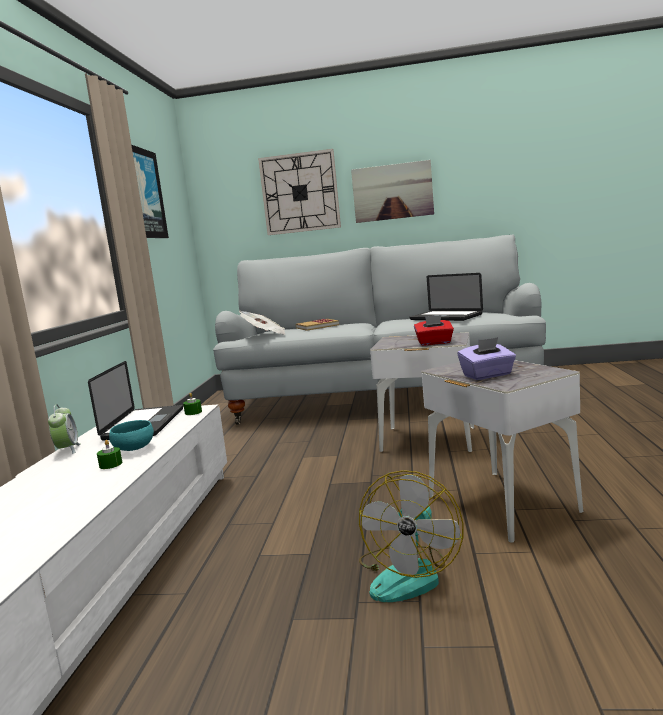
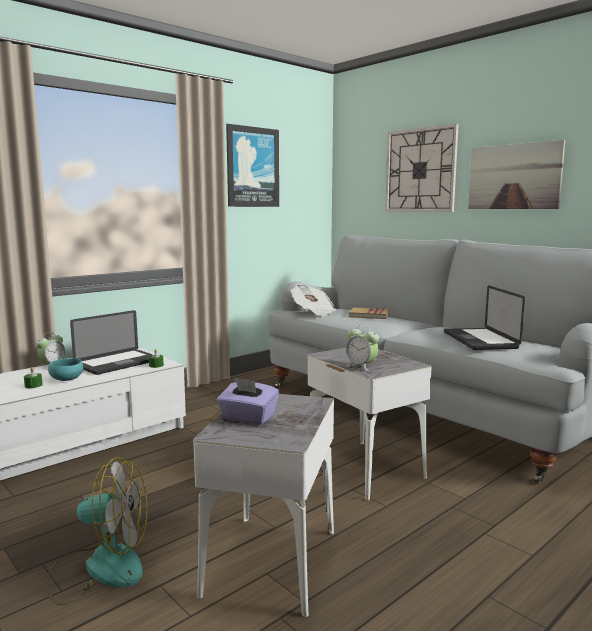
camera: 40 degrees right, 0 degrees up
(409, 573) = (99, 568): fan -> fan turned 150 degrees counterclockwise
(434, 343) = (361, 367): red tissue box -> alarm clock

